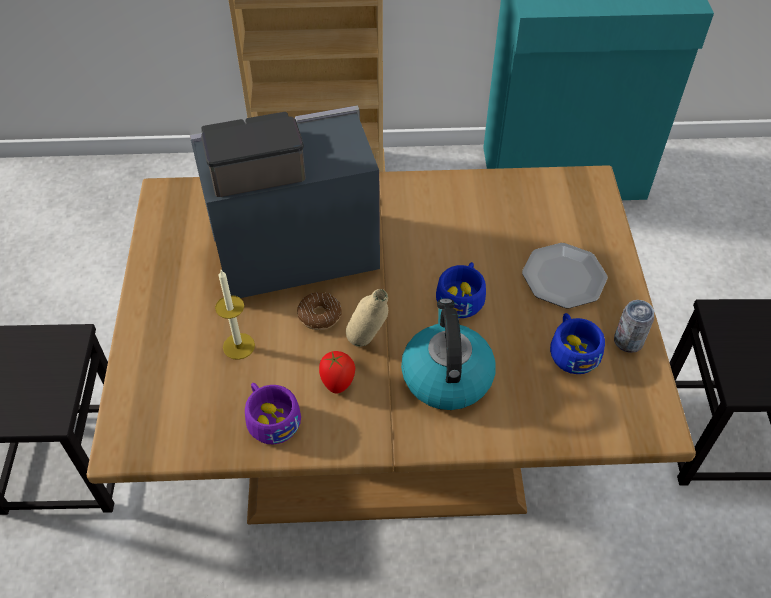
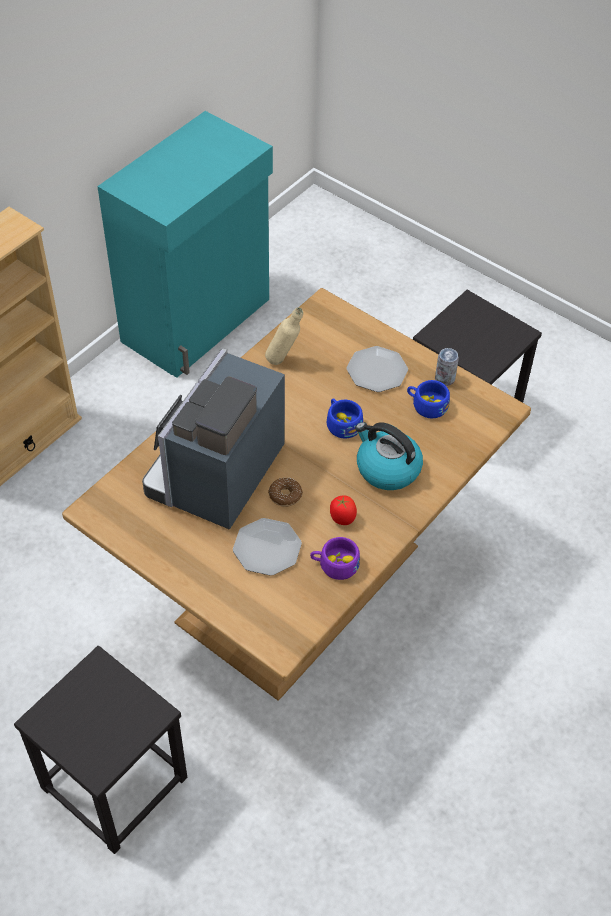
camera: 50 degrees left, 0 degrees up
(239, 346) = (266, 548): candle -> plate
(368, 346) = (331, 488): beige bottle -> beige bottle (283, 360)

